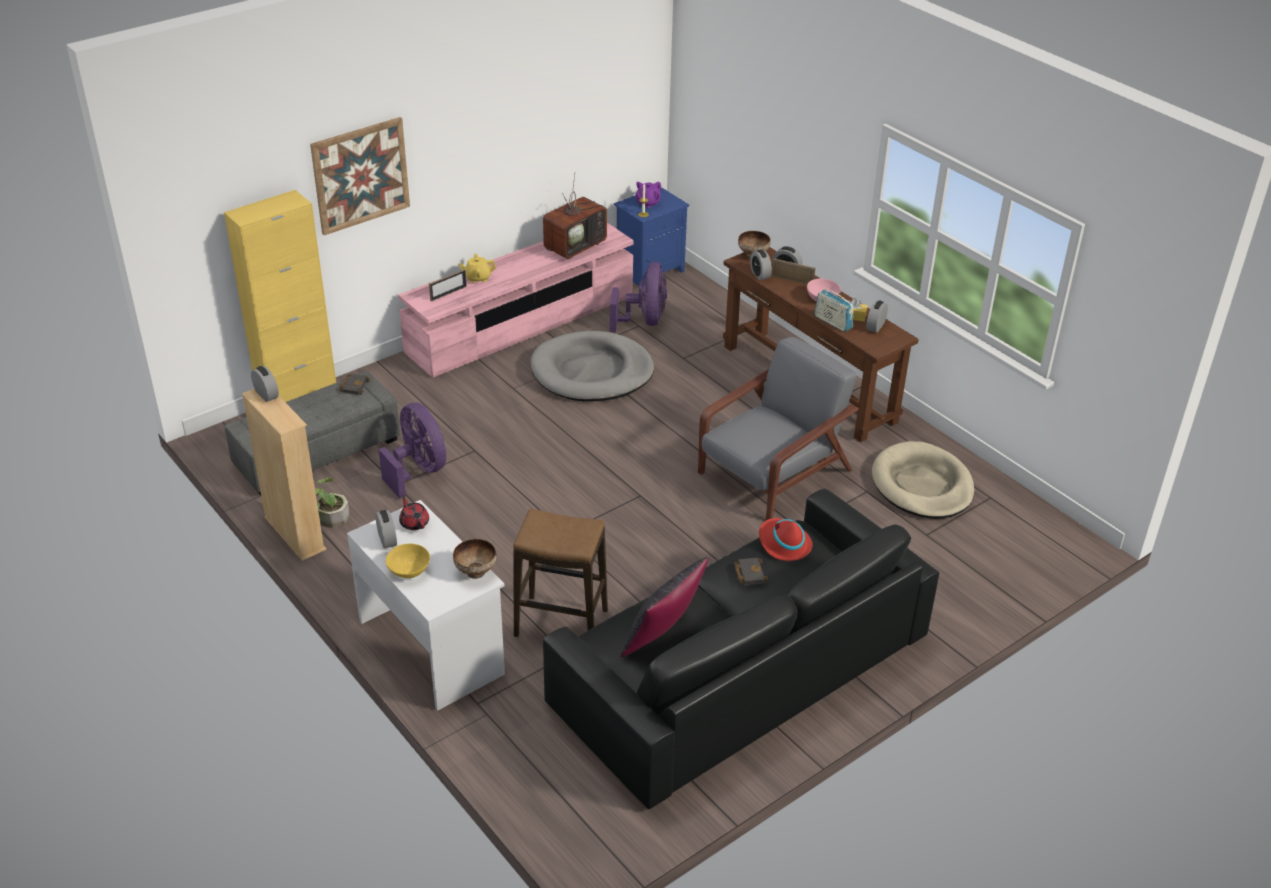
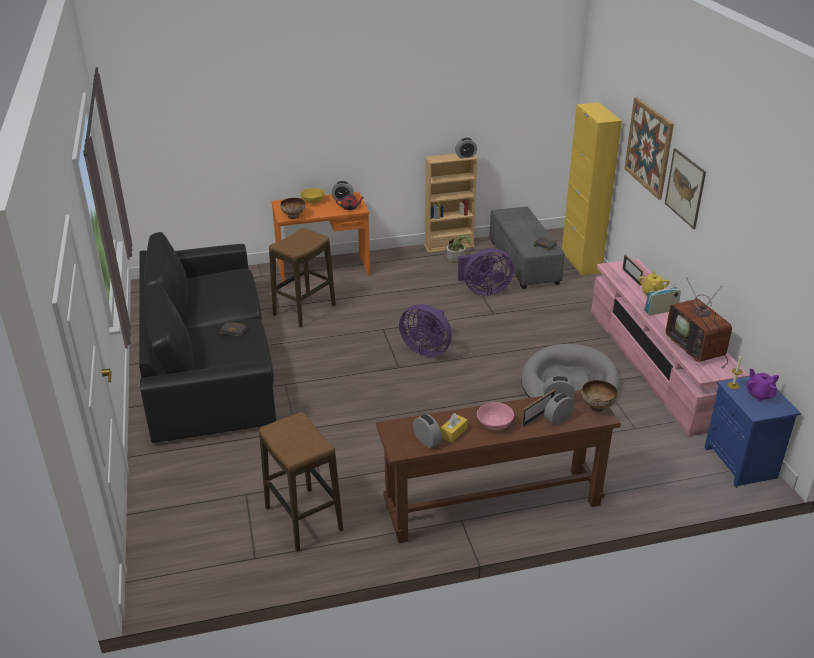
camera: 115 degrees right, 5 degrees down
(432, 646) = (323, 270): white desk -> orange desk
(446, 159) = (685, 188): none -> picture
(644, 321) = (641, 433): purple fan -> purple fan (426, 349)
(663, 637) = (217, 289): black pillow -> none
(772, 473) = (379, 437): grey armchair -> none
(783, 543) = (247, 352): red hat -> none
(833, 322) = (450, 416): radio -> radio (661, 310)
(922, 485) = (303, 519): beige dog bed -> stool

